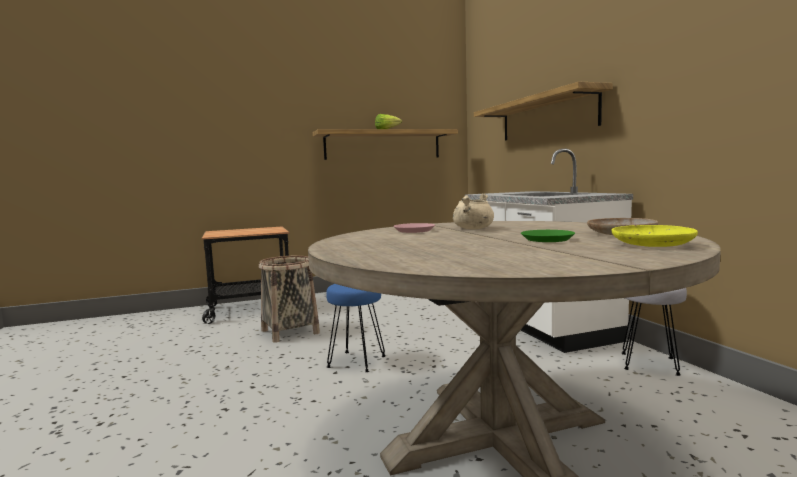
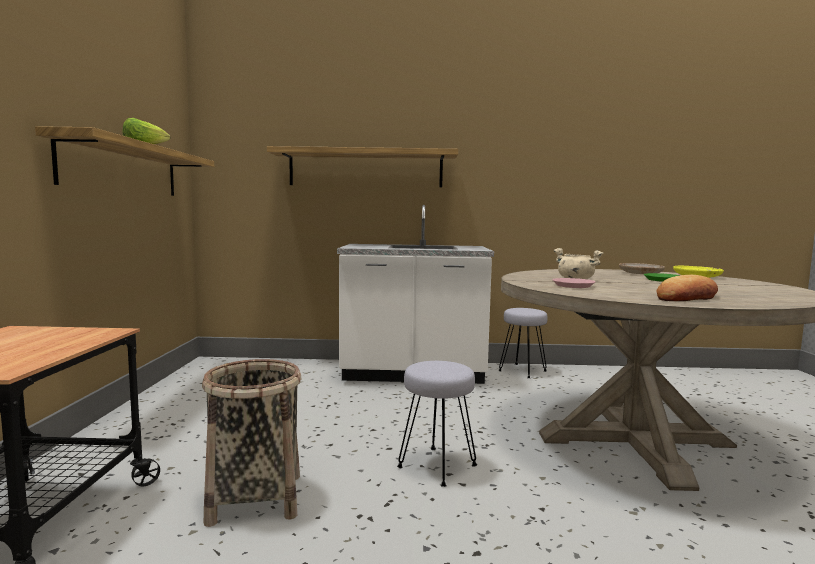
camera: 70 degrees left, 0 degrees up
(357, 361) = (436, 465): blue stool -> grey stool
(372, 246) = (687, 297): none -> bread

